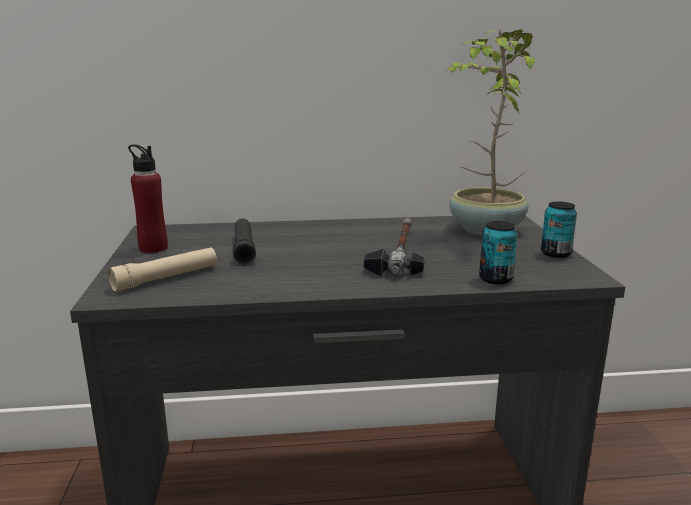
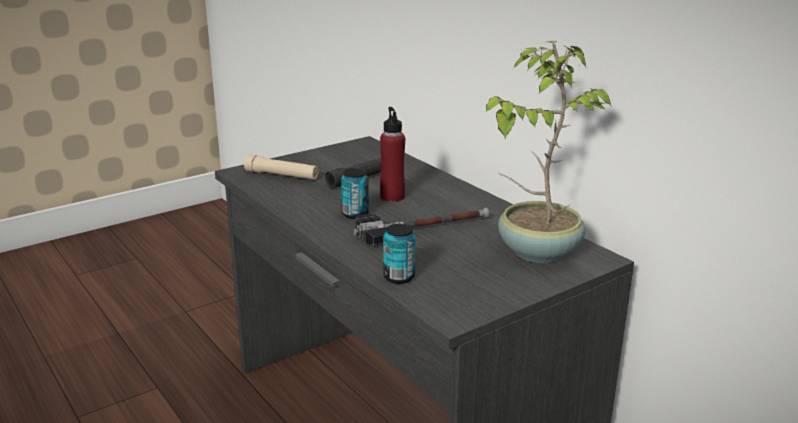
camera: 60 degrees right, 5 degrees up
(153, 248) = (329, 155): red bottle -> red bottle (392, 197)
(555, 253) = (506, 295): can -> can (355, 214)

